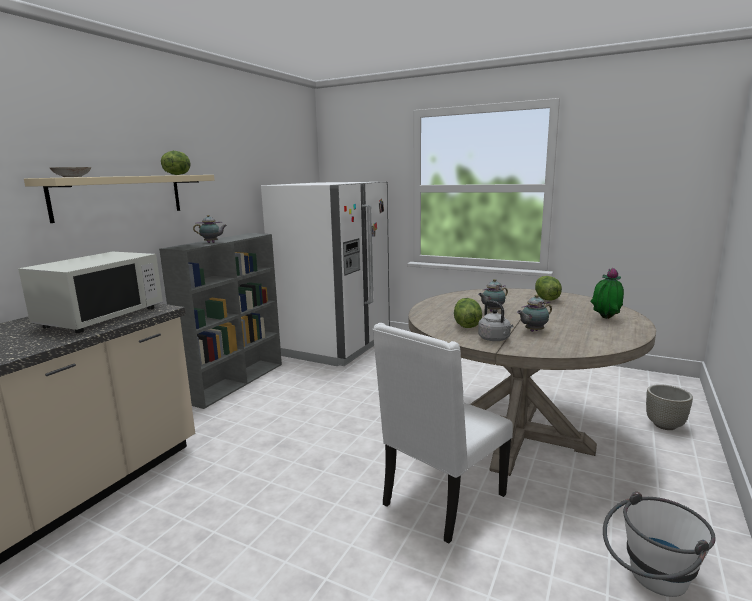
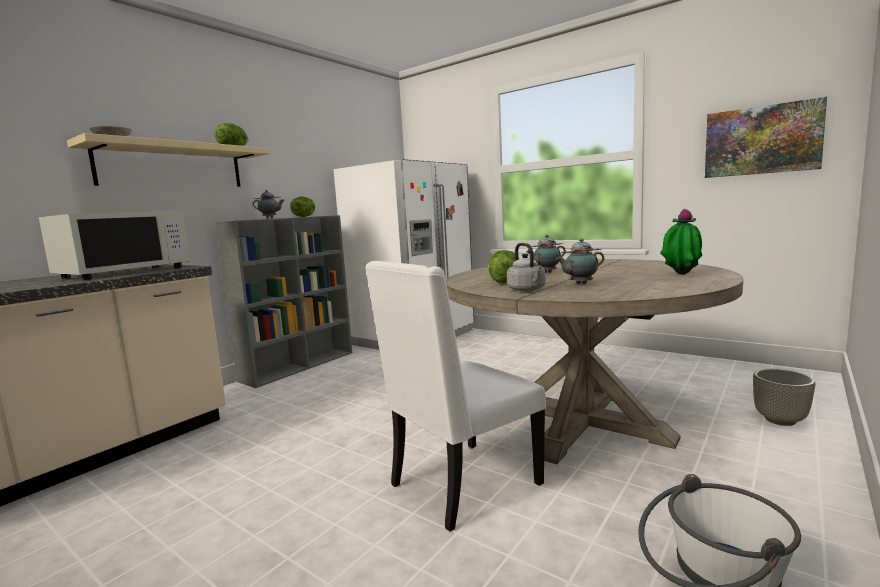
camera: 10 degrees right, 5 degrees down
(545, 299) = (619, 264): lettuce -> lettuce (304, 217)
(652, 187) = (761, 140): none -> picture

